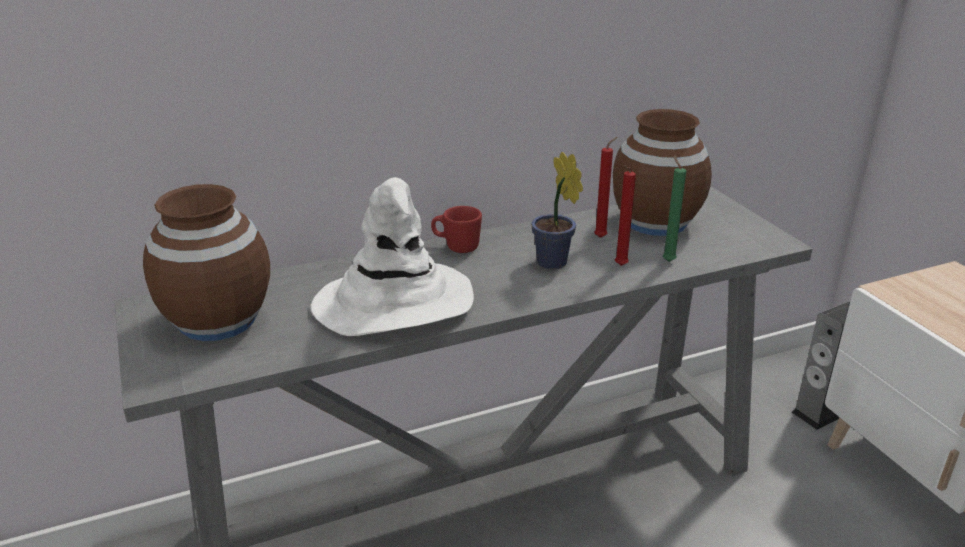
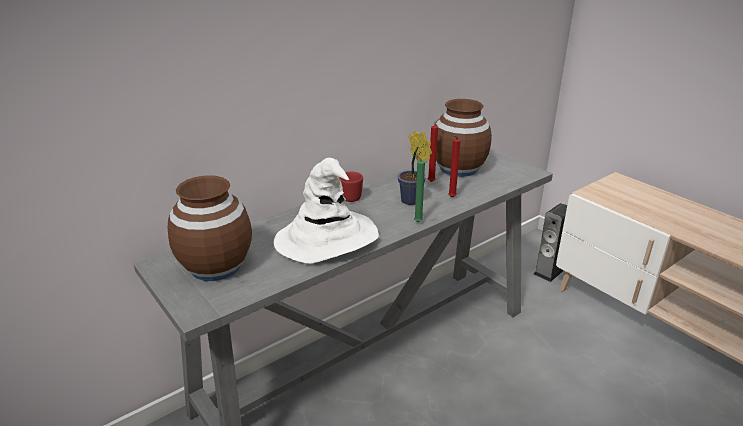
camera: 15 degrees left, 0 degrees up
(667, 260) = (477, 191): green candle -> green candle (417, 221)

